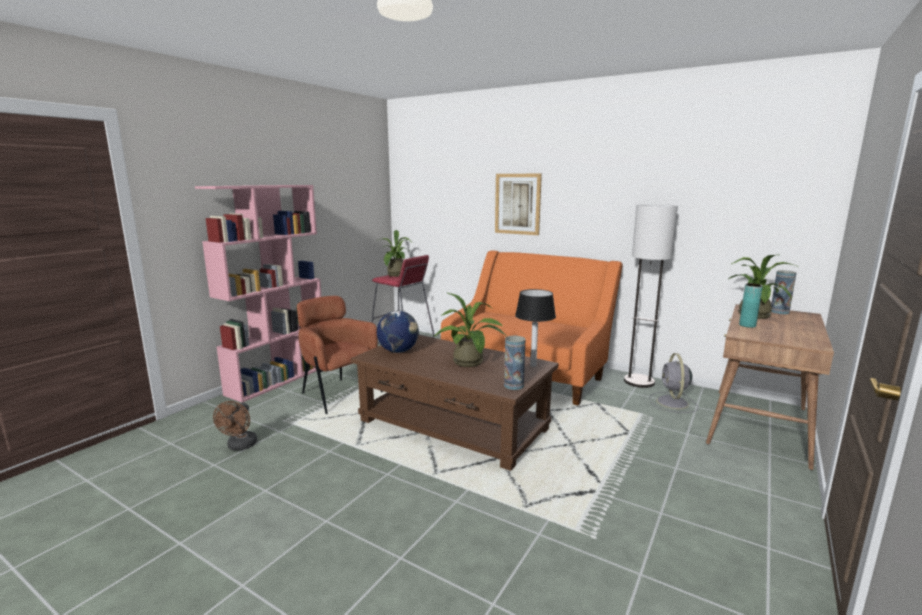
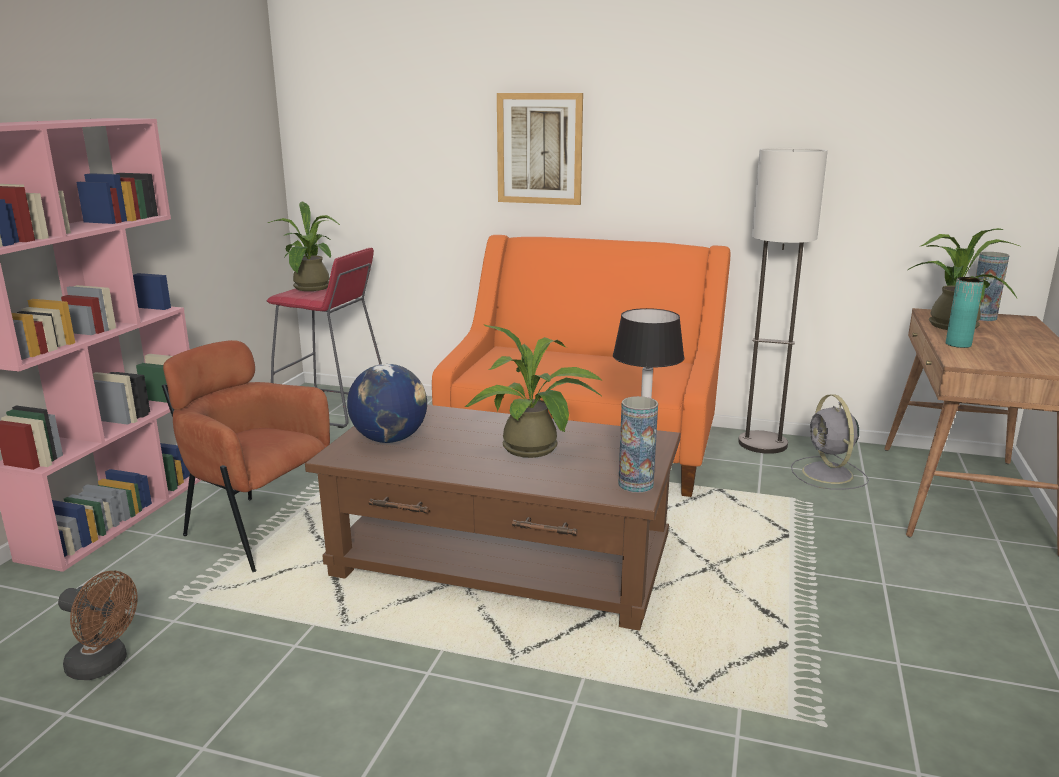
camera: 15 degrees left, 5 degrees up
(240, 446) = (104, 665): brown fan -> brown fan turned 60 degrees counterclockwise

